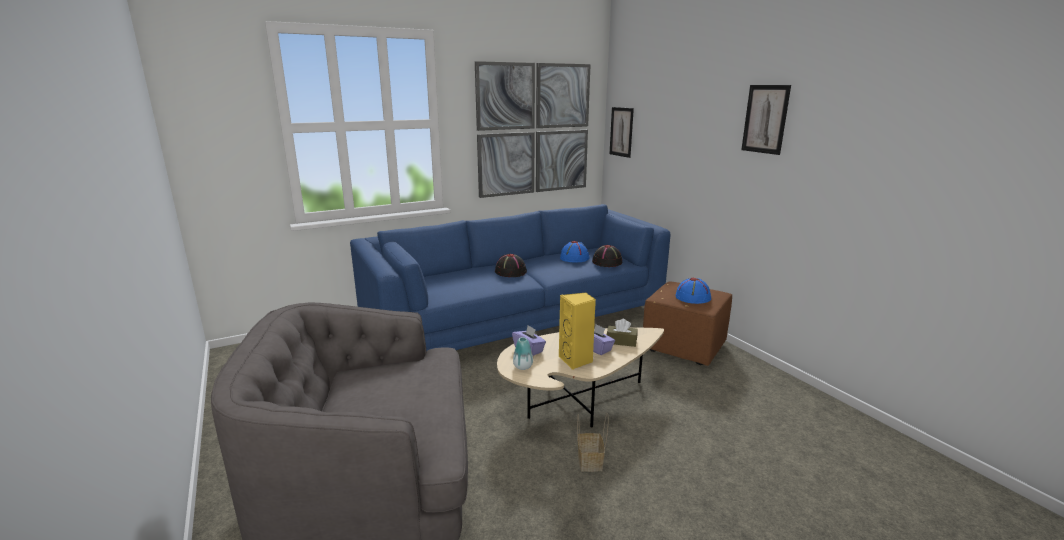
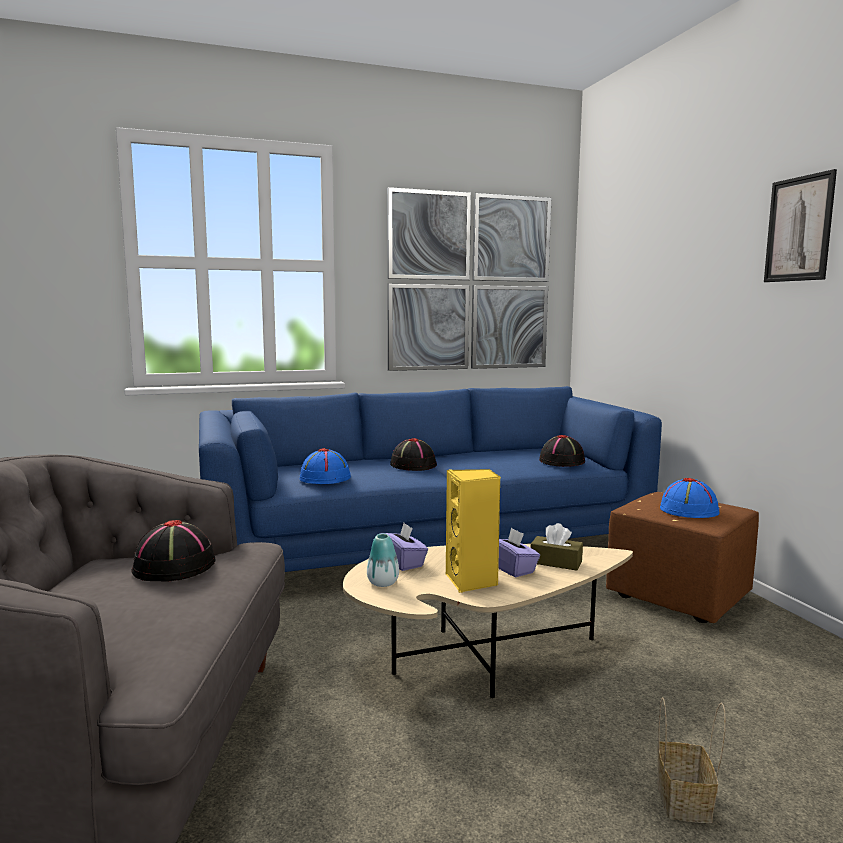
camera: 10 degrees right, 10 degrees down
(404, 375) = (174, 567): none -> black hat
(574, 258) = (515, 455): blue hat -> blue hat (325, 478)
(590, 462) = (472, 753): basket -> basket (685, 802)
(621, 132) = (595, 287): picture -> none

